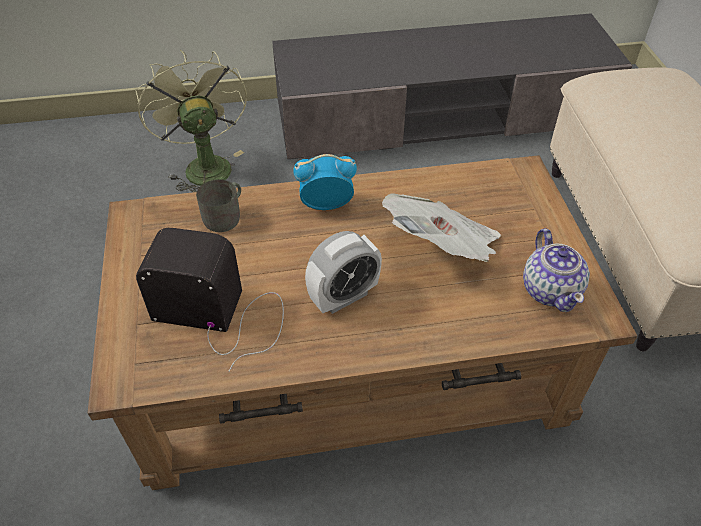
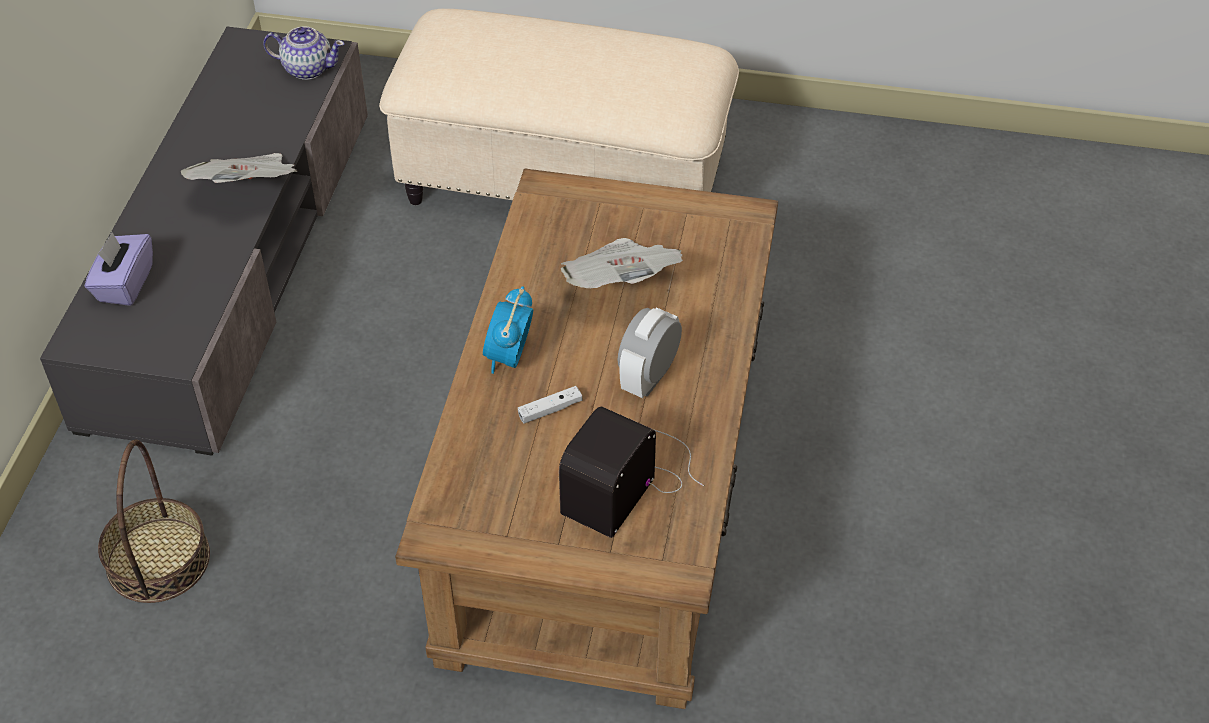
camera: 70 degrees left, 0 degrees up
(204, 165) = (158, 560): green fan -> basket
(226, 216) = (482, 447): grey mug -> none
(279, 243) = (550, 410): none -> white game controller
(344, 48) = (124, 284): none -> purple tissue box
(344, 297) = (649, 377): alarm clock -> alarm clock turned 135 degrees counterclockwise
(453, 66) = (248, 190): none -> newspaper
(551, 290) = (706, 231): teapot -> teapot (307, 68)

